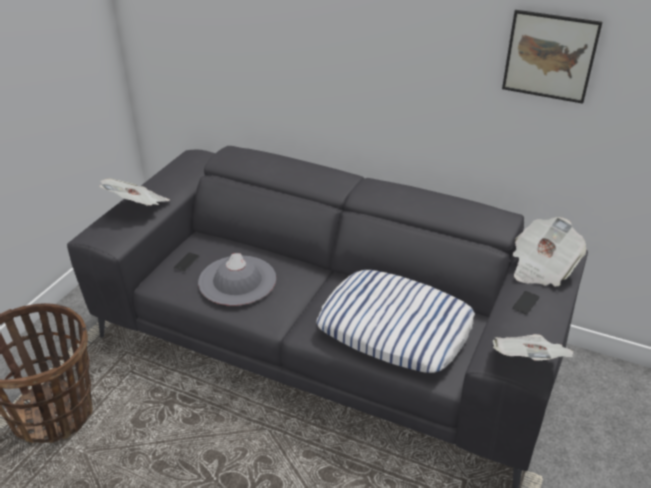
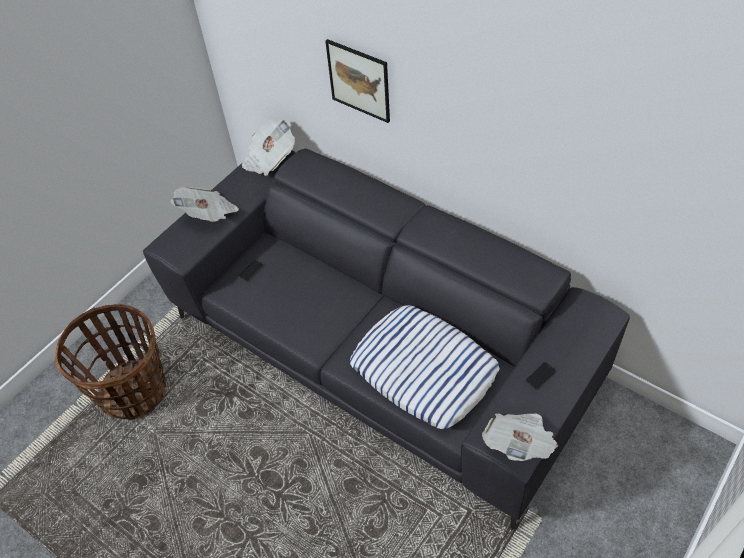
camera: 15 degrees right, 15 degrees up
(237, 280) = (292, 298): grey hat -> none
(542, 267) = (571, 335): newspaper -> newspaper (269, 159)
(550, 56) = (598, 140): picture -> picture (359, 80)

